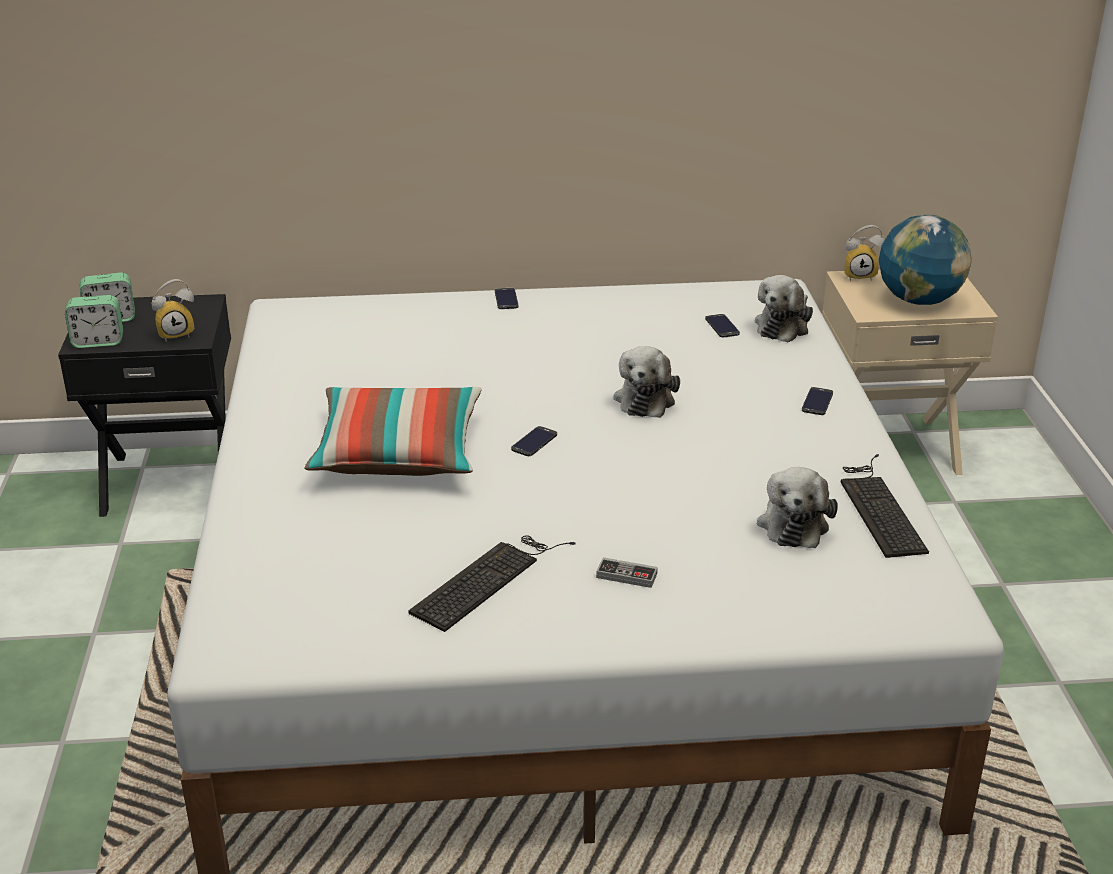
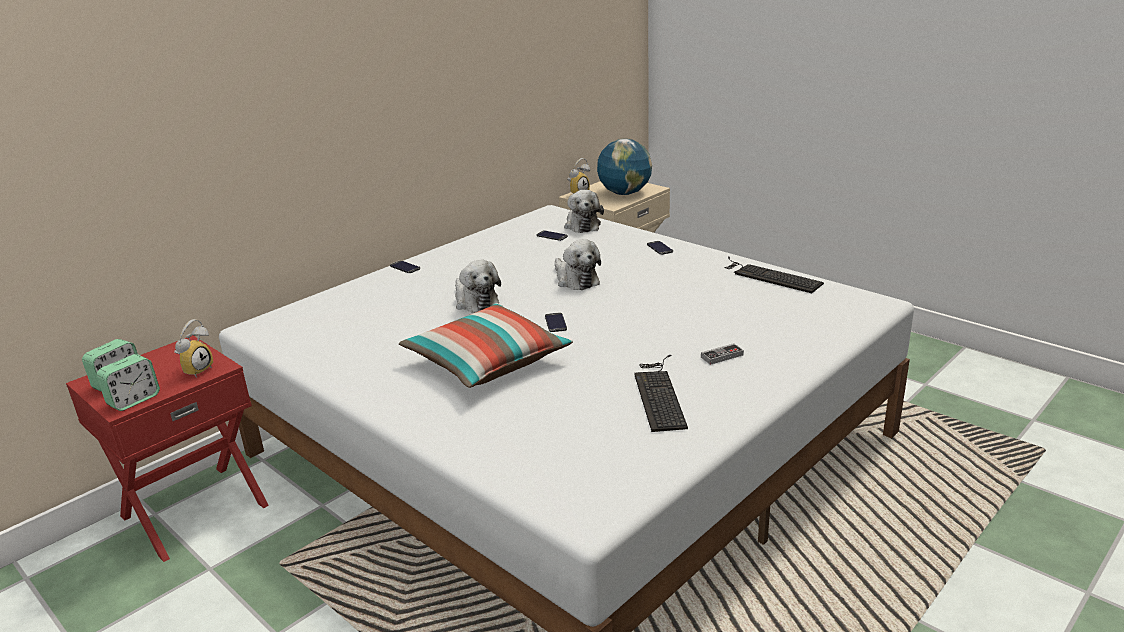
camera: 40 degrees left, 5 degrees down
(171, 480) = (193, 509): black nightstand -> red nightstand
(793, 523) = (748, 298): plush toy -> plush toy (475, 301)

